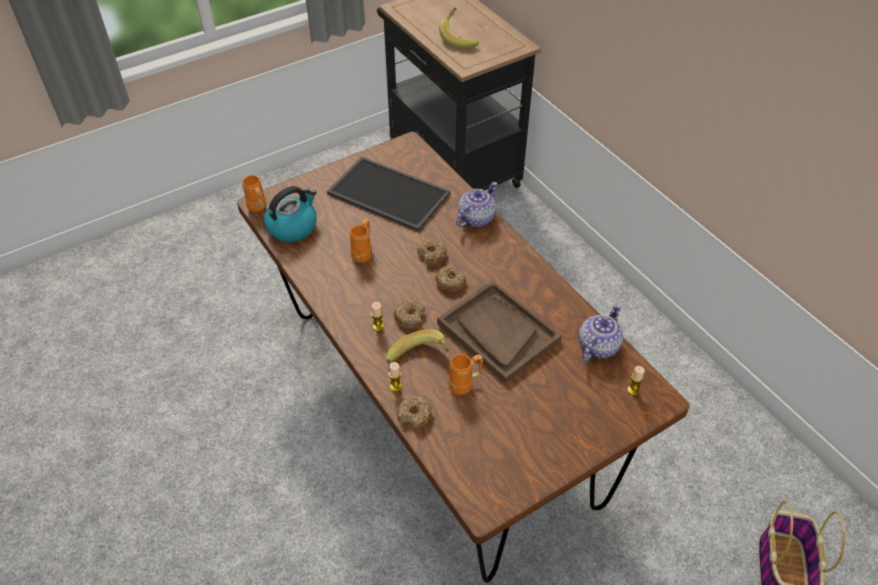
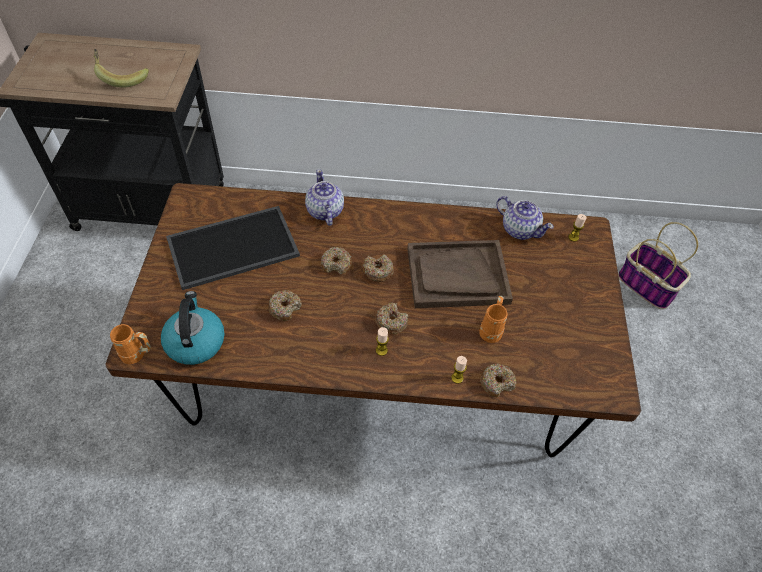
camera: 55 degrees left, 5 degrees up
(363, 252) = (285, 308): orange mug -> donut
(420, 359) = (442, 343): banana -> none
(597, 346) = (519, 229): teapot -> teapot turned 150 degrees clockwise

